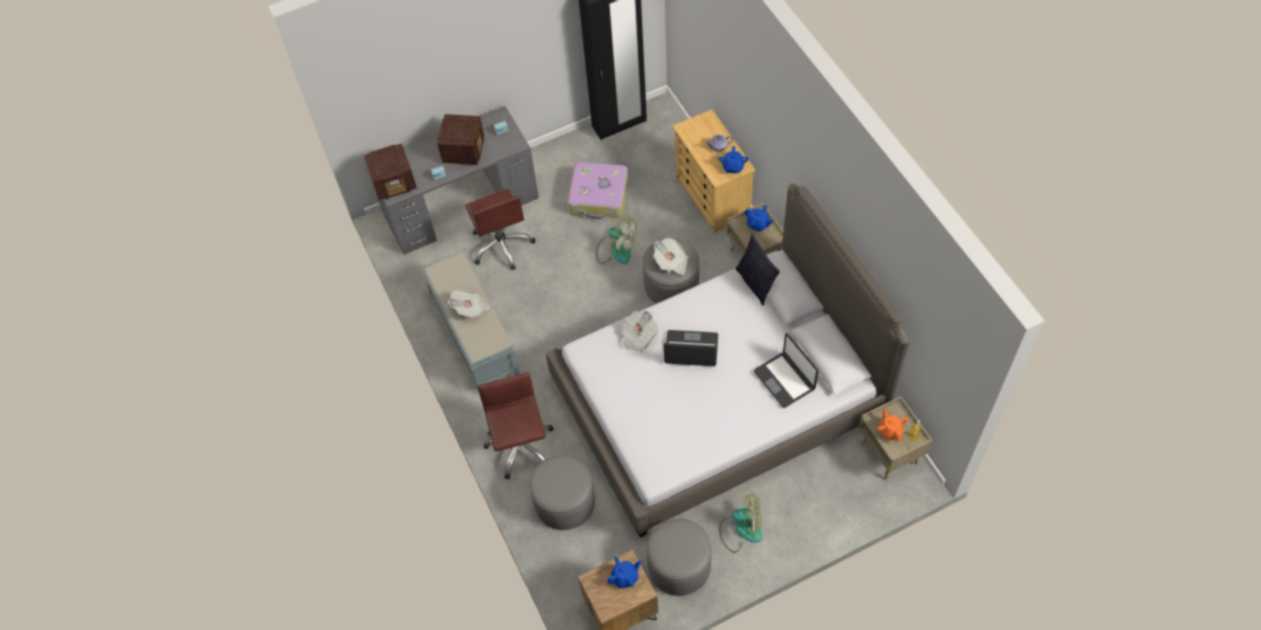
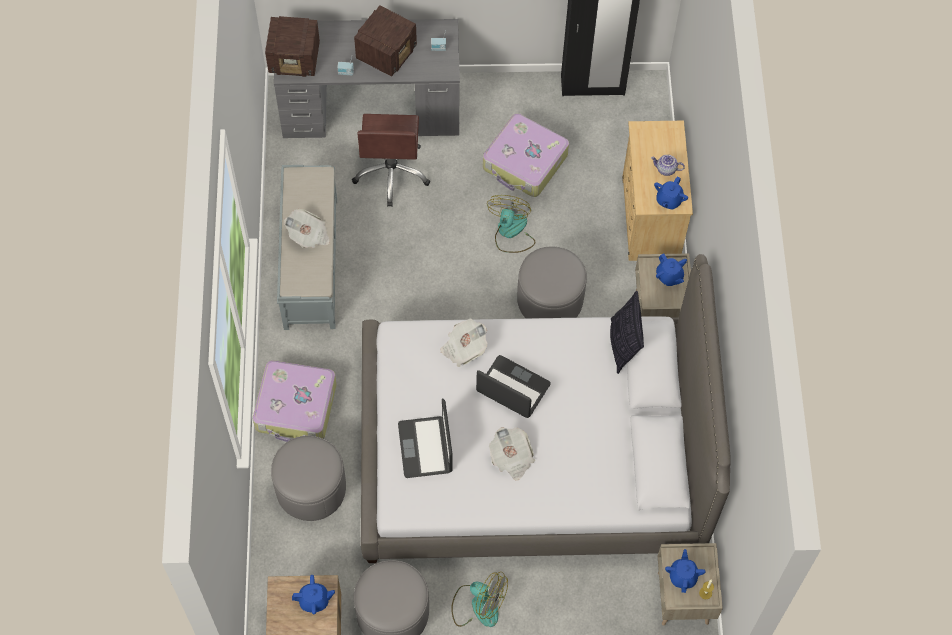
camera: 20 degrees right, 5 degrees up
(520, 447) = (296, 407): brown office chair -> suitcase
(616, 250) = (511, 232): fan -> fan turned 135 degrees counterclockwise
(671, 262) = (551, 278): newspaper -> newspaper (511, 458)
(784, 380) = (595, 467): laptop -> laptop (426, 447)
(890, 431) = (683, 576): orange teapot -> blue teapot

